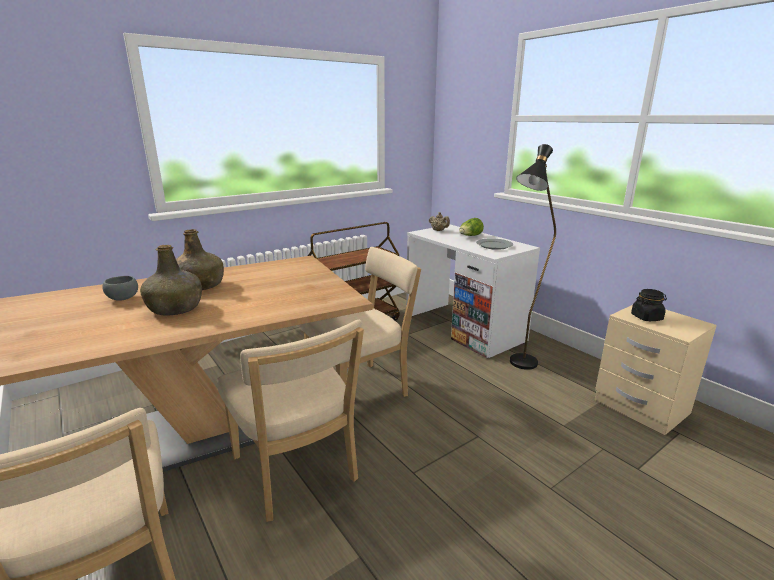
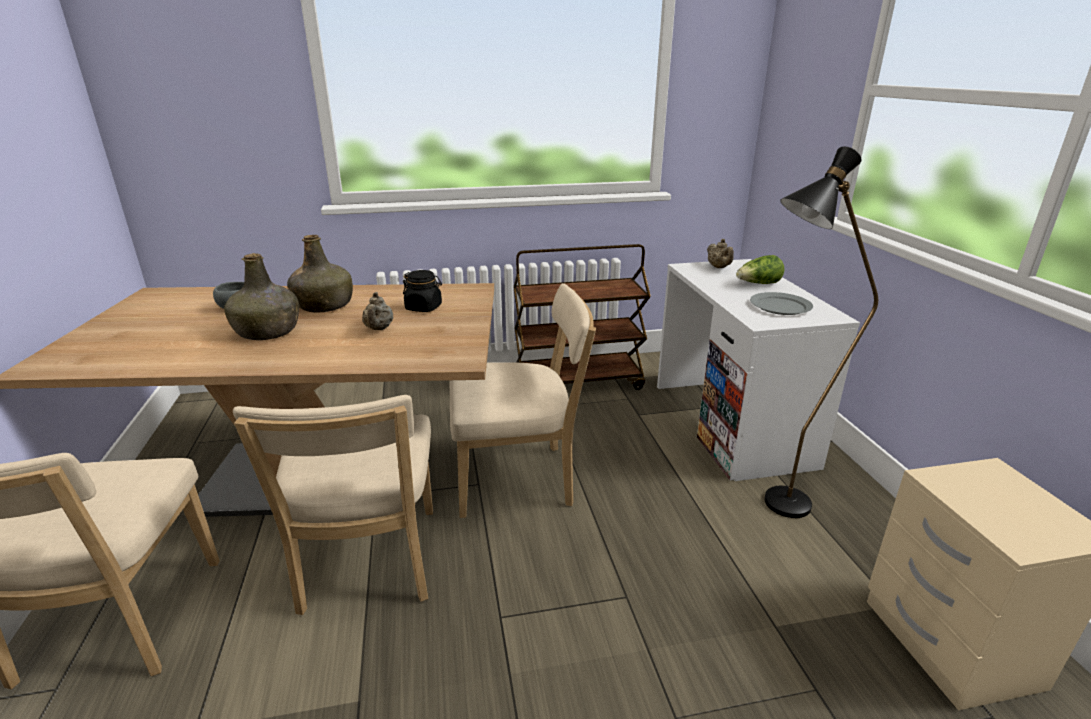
camera: 25 degrees right, 5 degrees up
(265, 292) = (379, 329): none -> beige teapot
(646, 317) = (977, 493): black jar -> black jar (424, 308)

